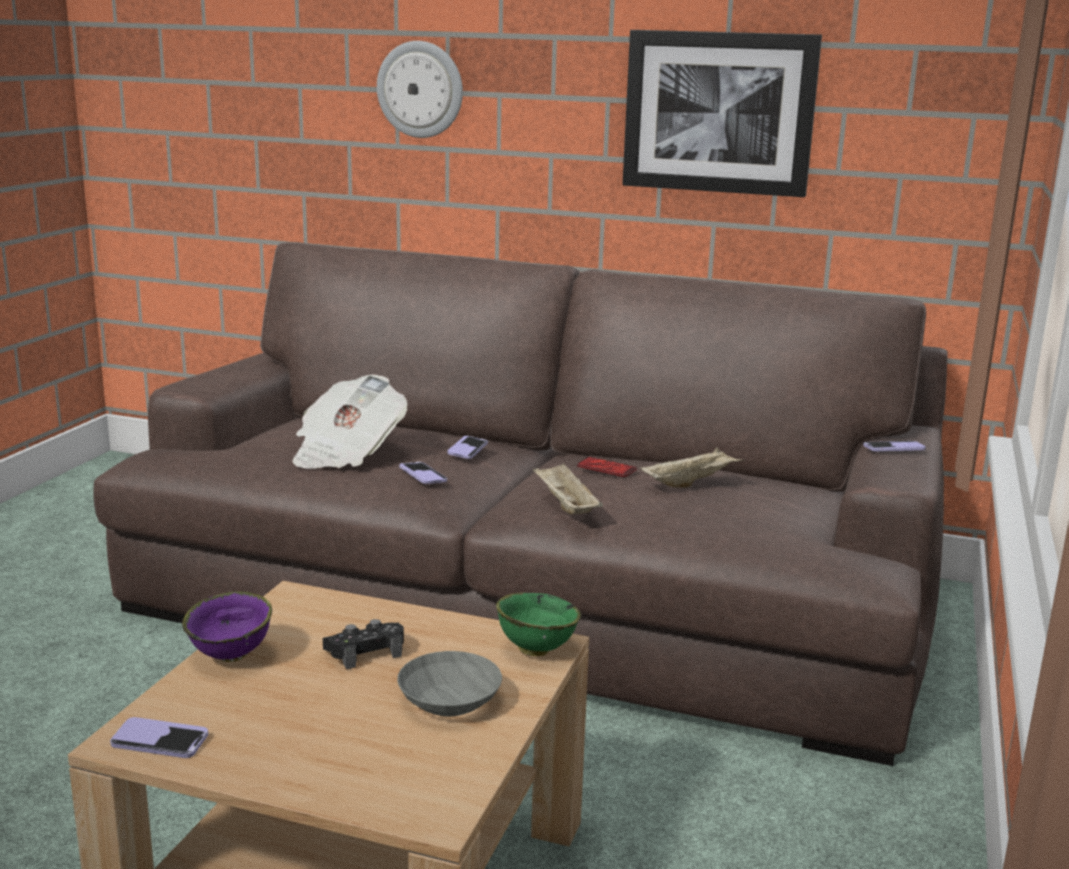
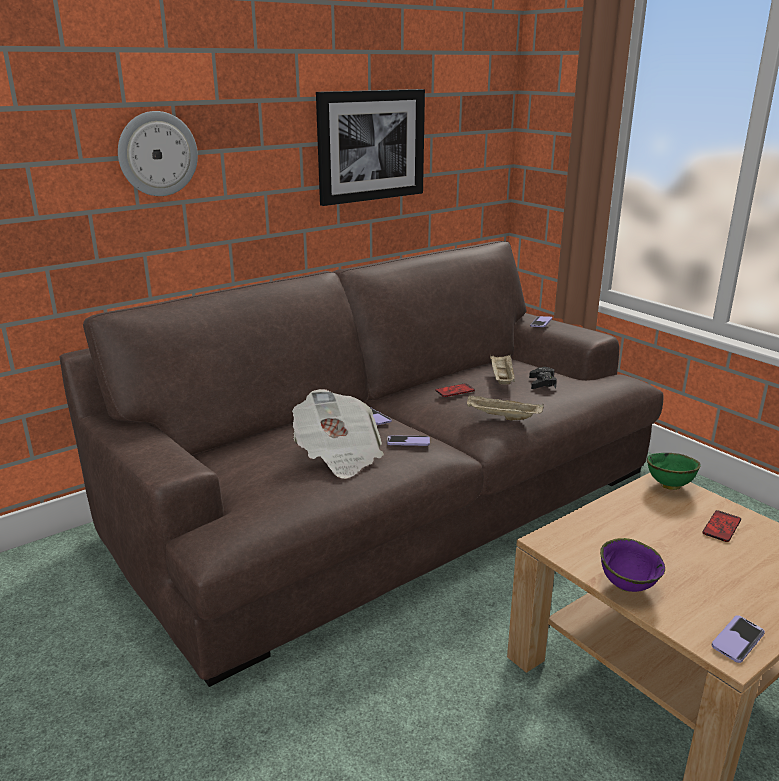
camera: 55 degrees left, 5 degrees up
(365, 652) = (645, 536): black game controller -> black game controller (542, 383)
(451, 702) = (721, 527): grey bowl -> phone

